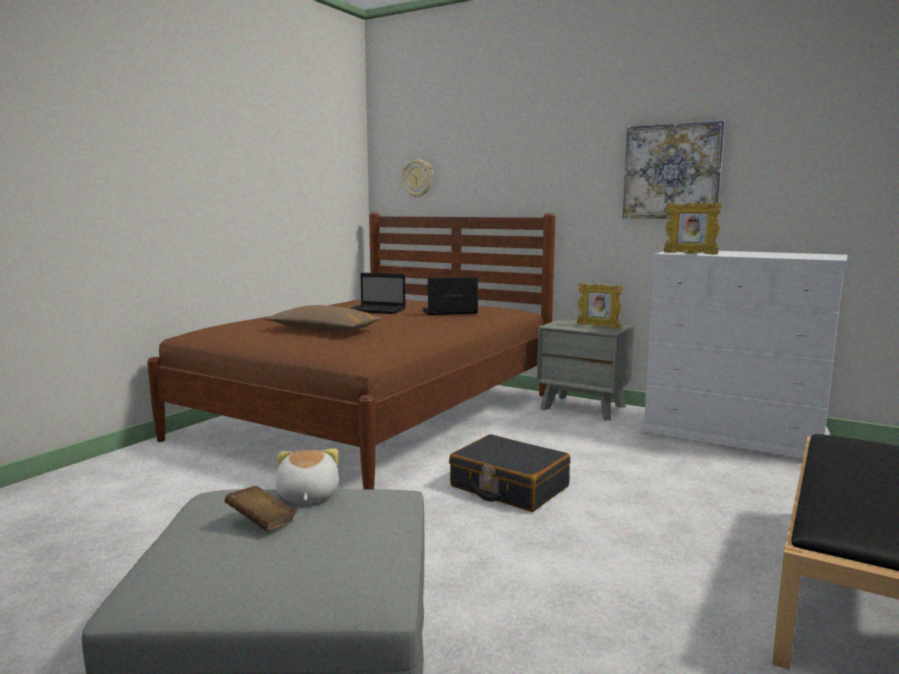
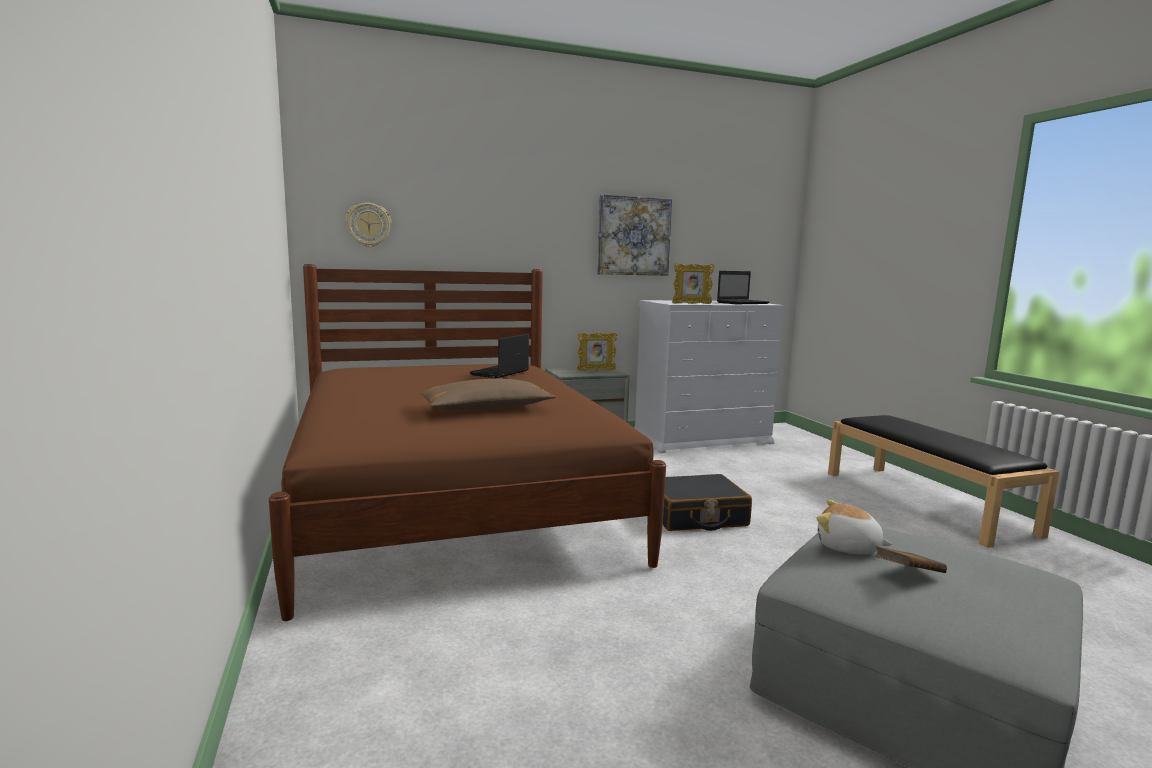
camera: 50 degrees left, 0 degrees up
(378, 310) = (431, 381): laptop -> laptop (743, 303)

